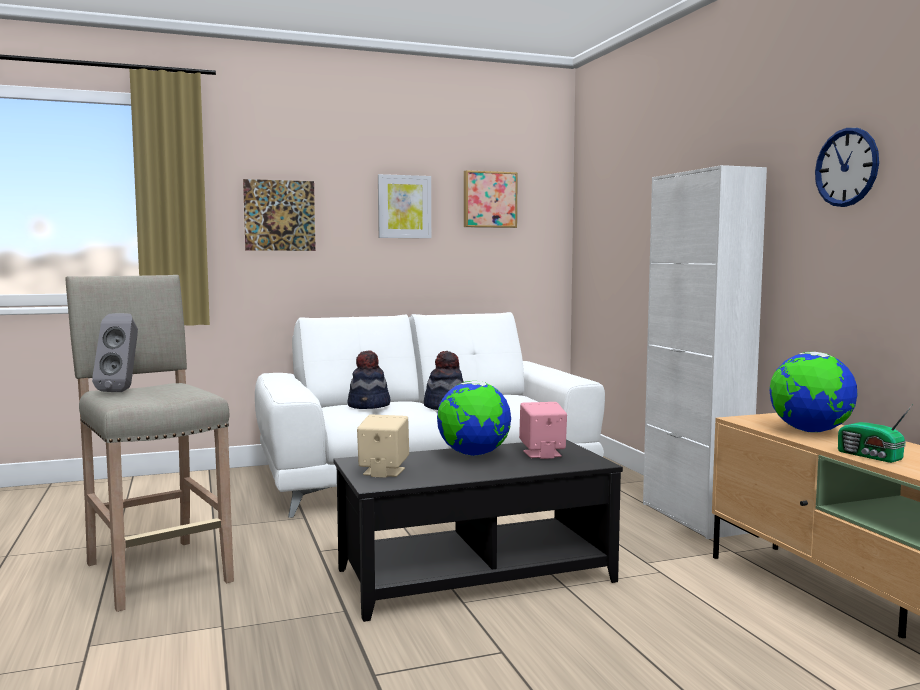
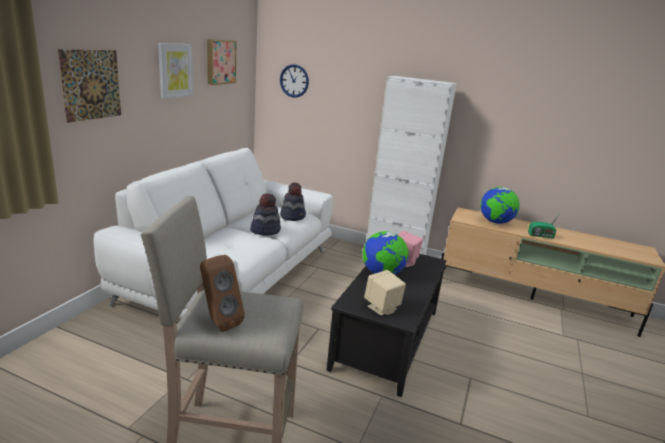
camera: 50 degrees left, 15 degrees up
(121, 391) = (218, 322): grey speaker -> brown speaker
(369, 406) = (220, 243): hat -> hat (293, 216)
(846, 167) = (505, 93): wall clock -> wall clock (294, 81)

